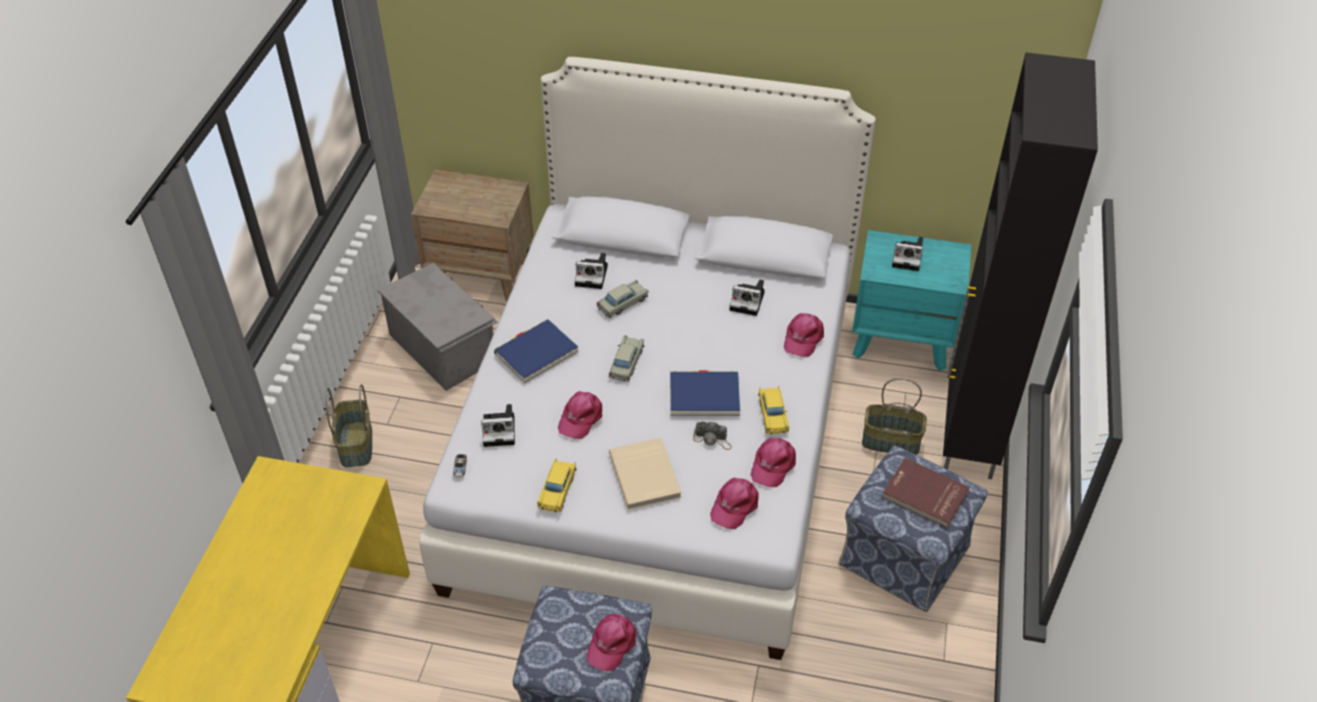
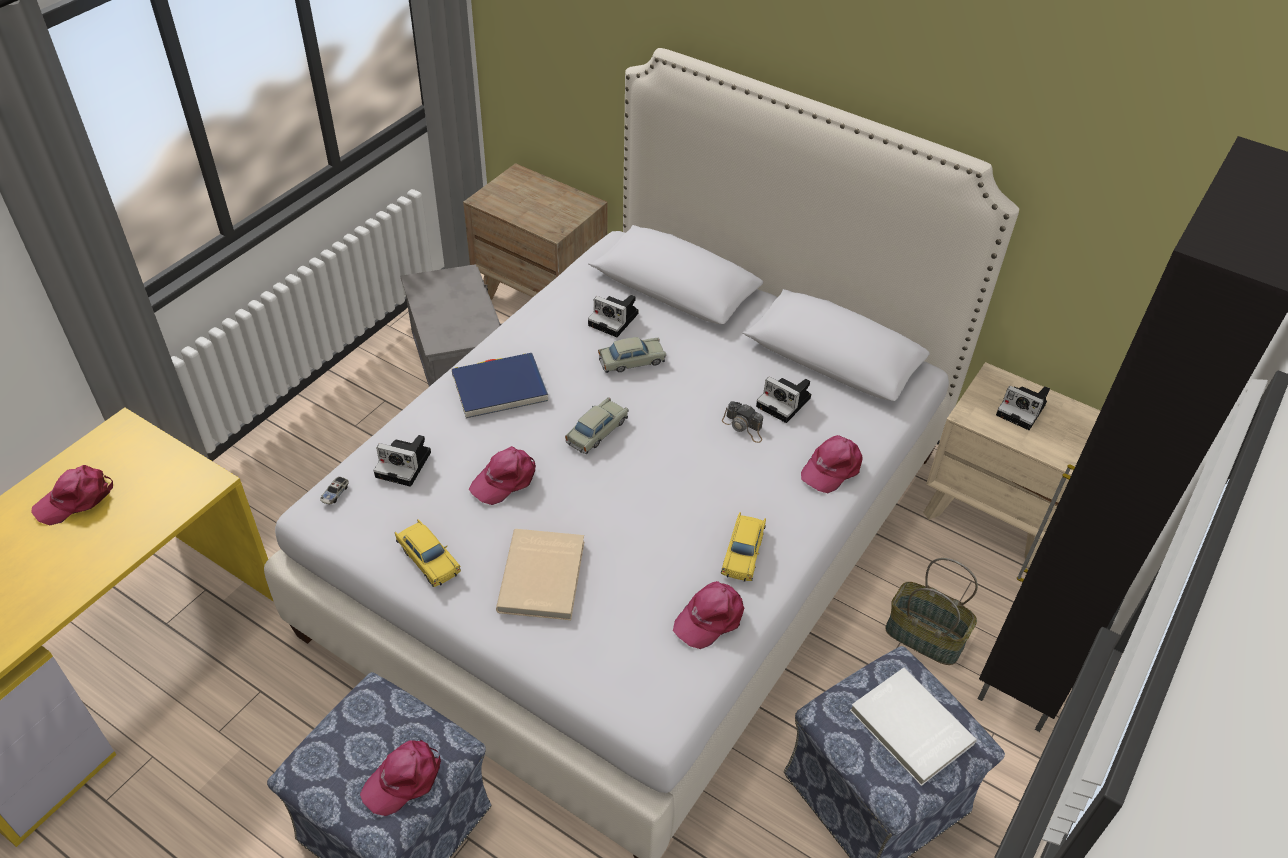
camera: 20 degrees right, 0 degrees up
(357, 445) = (312, 438): basket -> none
(557, 490) = (428, 558): yellow toy car -> yellow toy car turned 75 degrees counterclockwise
(704, 396) = (669, 501): blue book -> none
(713, 440) = (650, 559): camera -> camera (744, 427)
(734, 505) = (633, 654): pink cap -> pink cap (76, 499)
(902, 339) = (995, 513): turquoise nightstand -> beige nightstand
(924, 495) = (909, 728): red book -> white book

